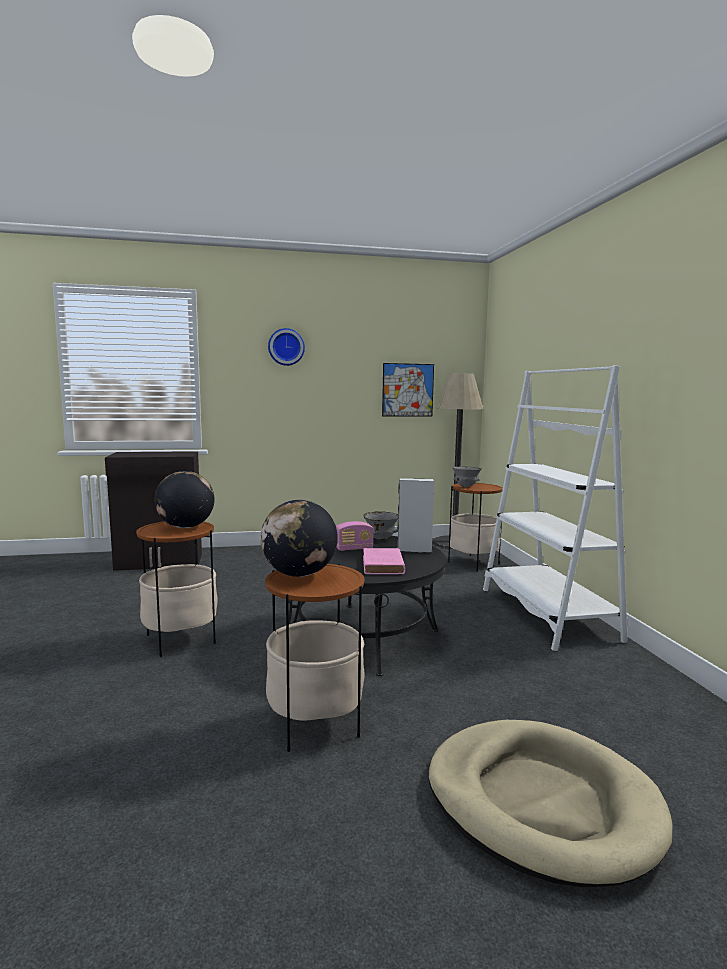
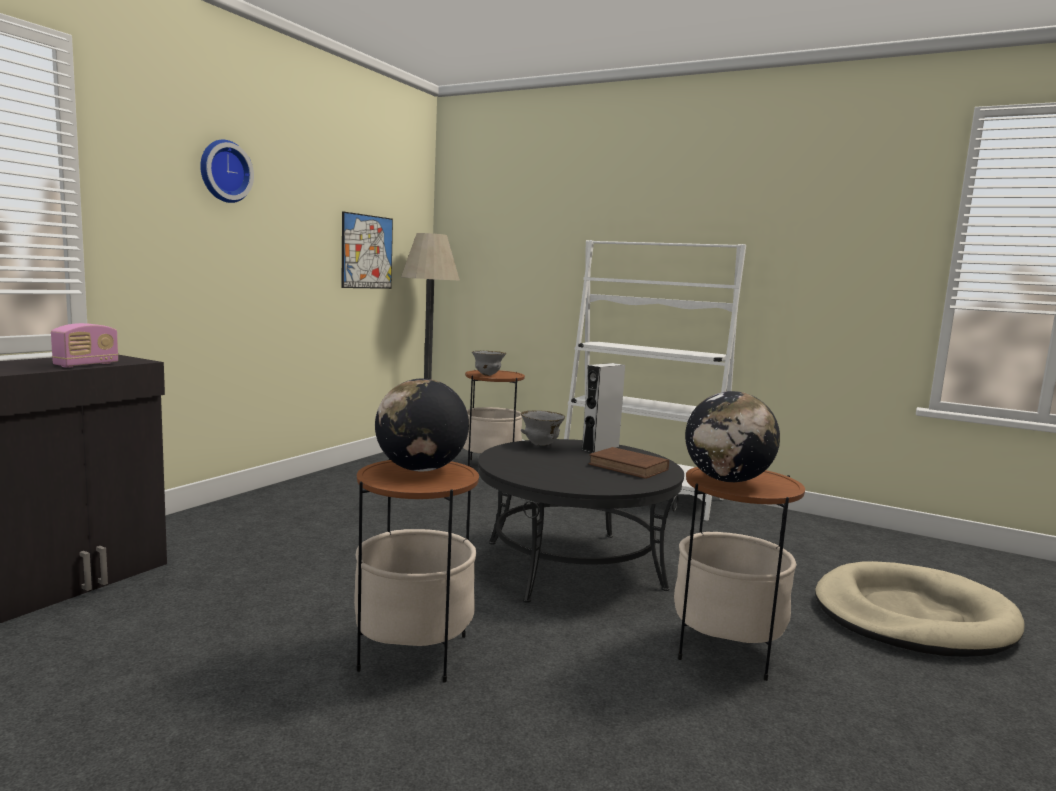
camera: 50 degrees left, 0 degrees up
(354, 549) = (555, 459): radio -> radio (86, 365)
(383, 565) = (630, 468): pink book -> brown book

